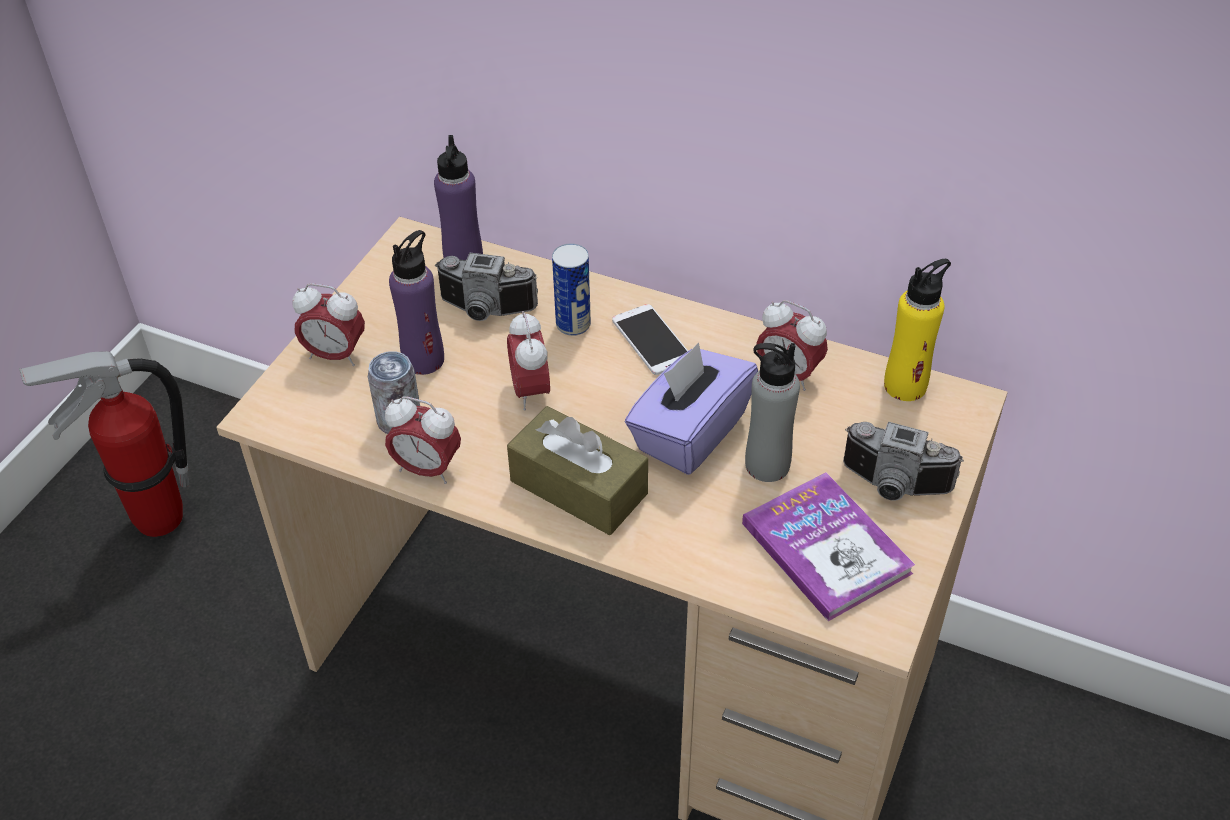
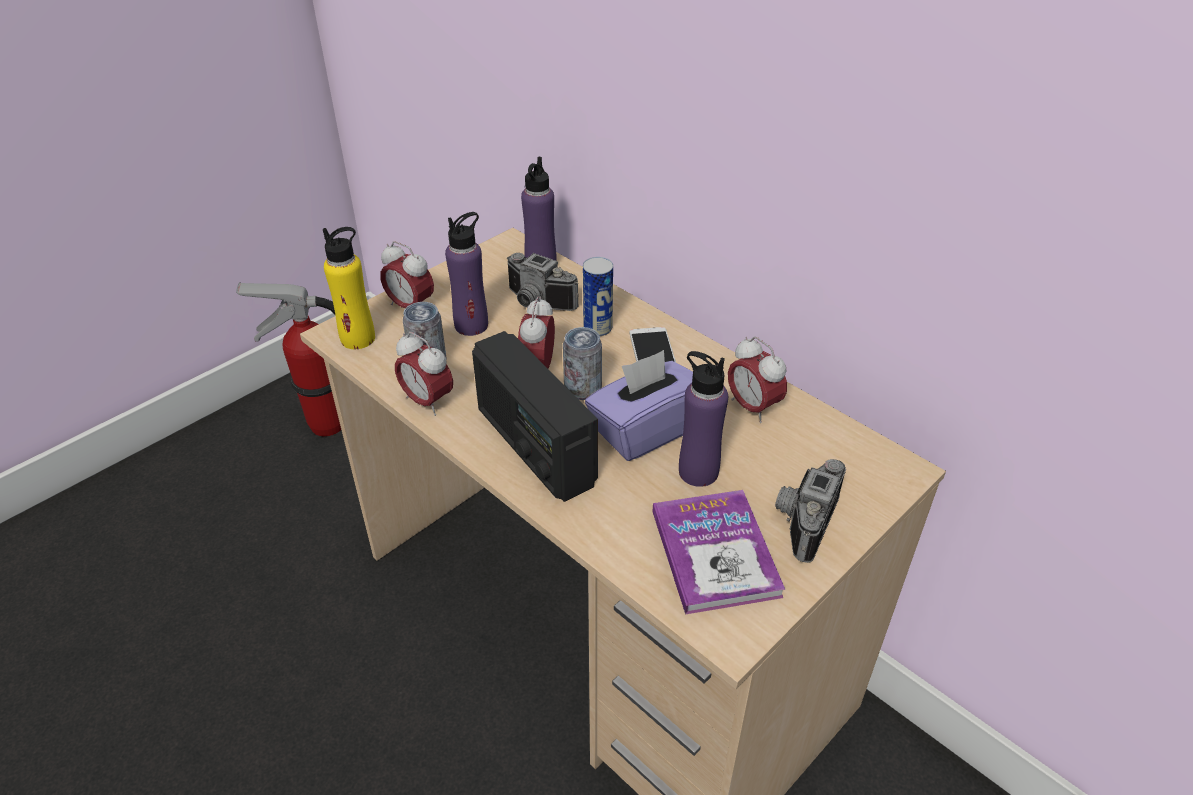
camera: 20 degrees right, 5 degrees down
(578, 487) = (534, 446): brown tissue box -> radio
(595, 404) = (582, 389): none -> can
(767, 465) = (698, 472): grey bottle -> purple bottle
(893, 487) = (801, 520): camera -> camera turned 75 degrees clockwise
(905, 386) = (852, 442): yellow bottle -> yellow bottle (358, 338)

